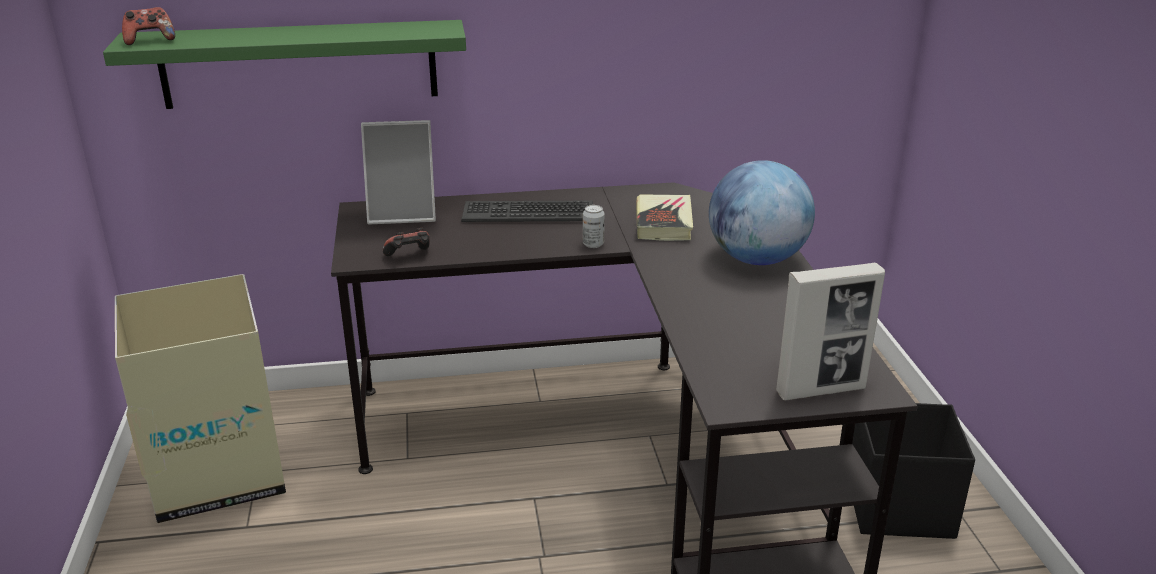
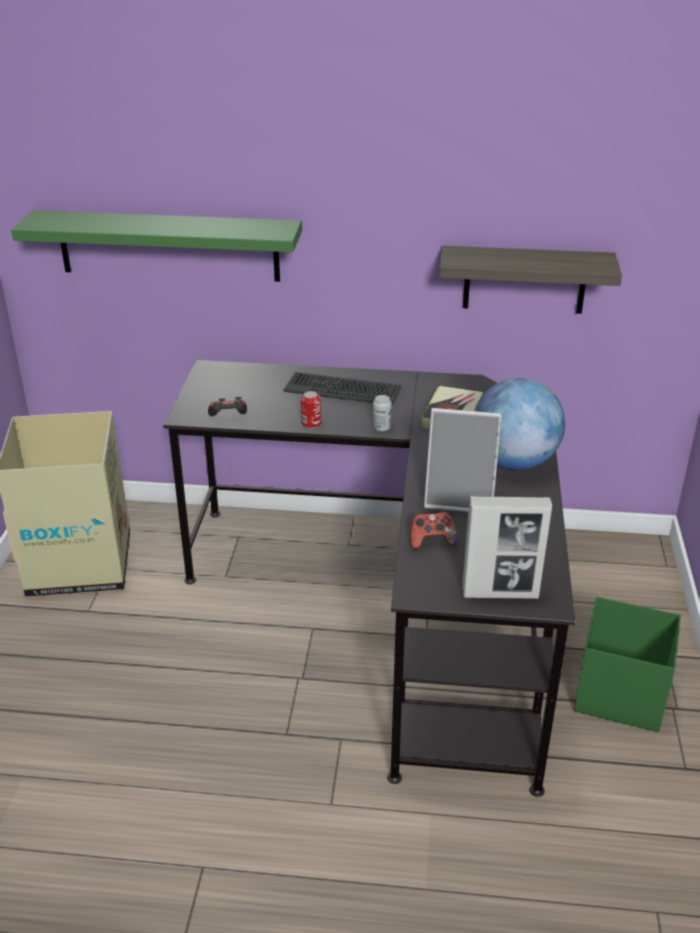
camera: 15 degrees right, 5 degrees up
(150, 40) = (49, 221): game controller -> game controller (432, 541)
(403, 214) = (241, 377): picture frame -> picture frame (460, 498)
(510, 249) = (311, 423): none -> can
(714, 68) = (524, 280): none -> shelf
(897, 507) = (618, 694): black storage box -> green storage box

